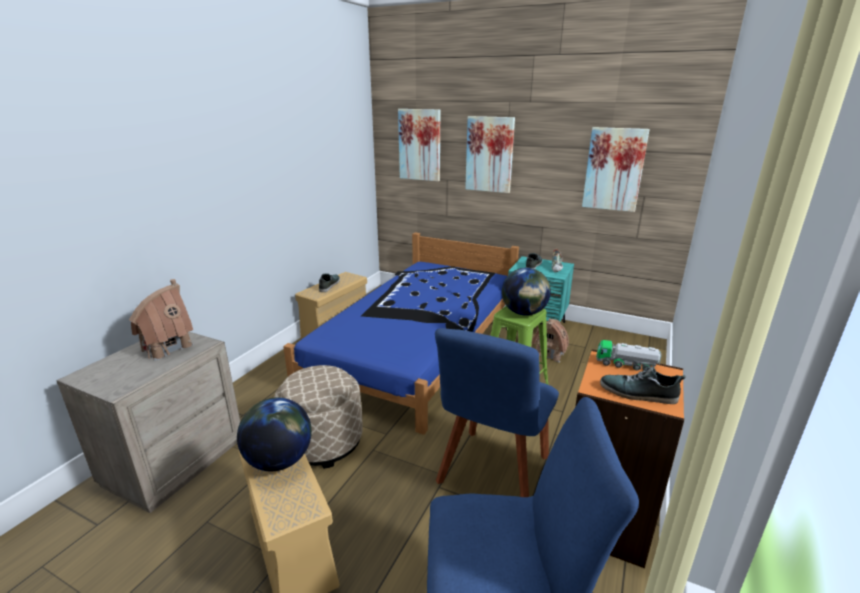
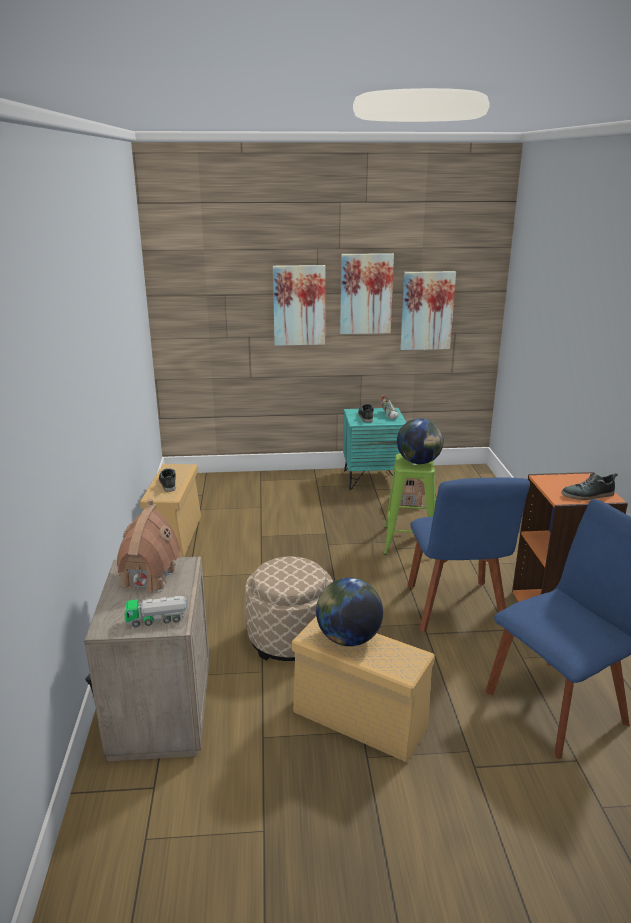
camera: 30 degrees left, 0 degrees up
(418, 345) = (282, 526): blue bed -> none
(420, 145) = (212, 300): picture -> picture (366, 294)
(625, 364) = (560, 478): toy truck -> toy truck (157, 619)

